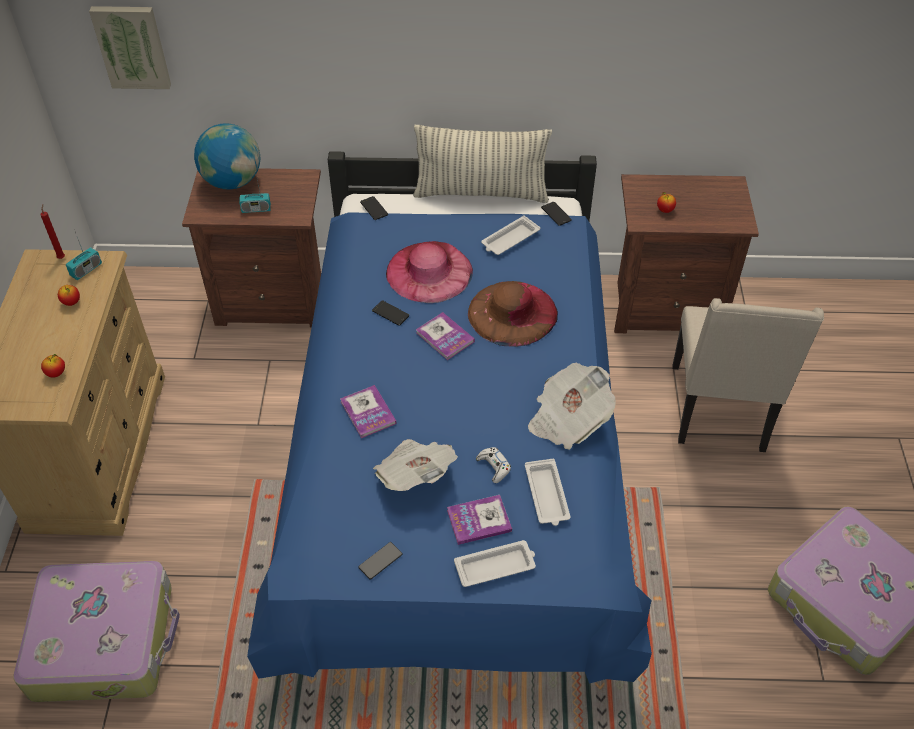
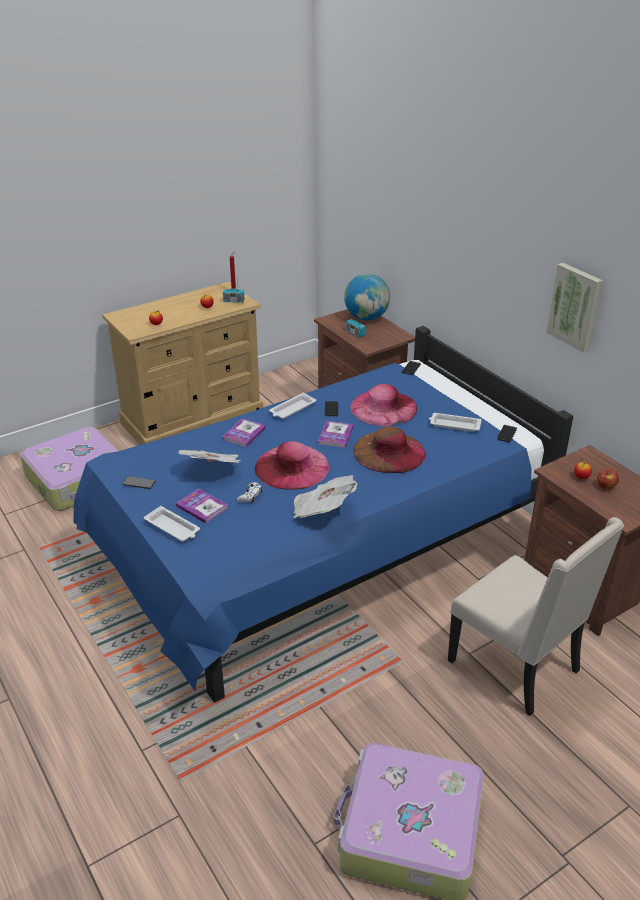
camera: 55 degrees right, 15 degrees down
(132, 46) = (354, 204): picture -> picture (576, 306)
(471, 404) = (292, 467): none -> pink hat
(481, 193) = (485, 400): pillow -> none
(547, 495) = (248, 526): white tray -> white tray (292, 409)
(690, 204) = (606, 486): none -> apple
(720, 410) = (517, 666): beige chair -> beige chair turned 105 degrees counterclockwise

